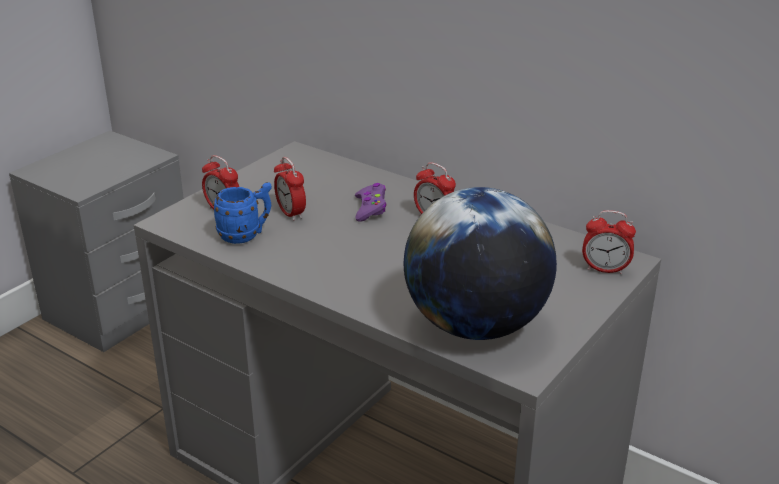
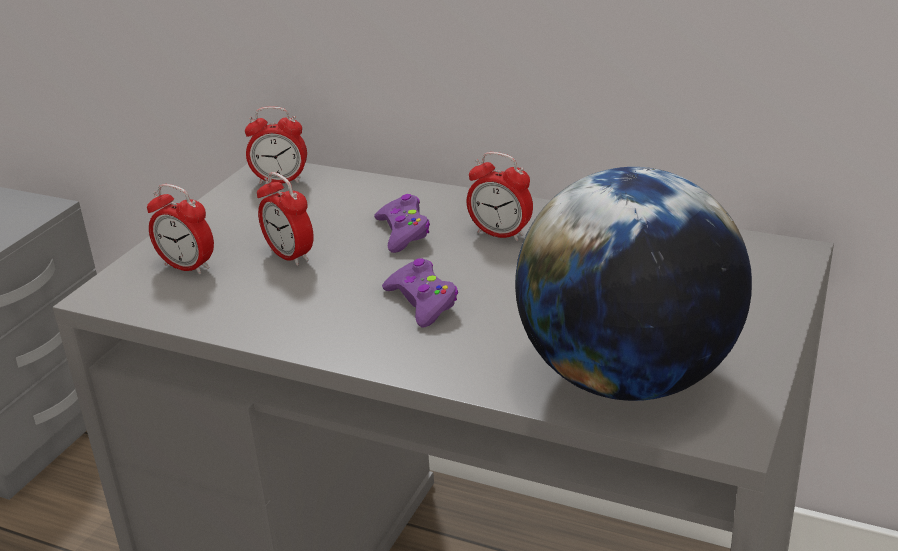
camera: 10 degrees left, 0 degrees up
(246, 235) = (233, 296): blue mug -> none
(364, 256) = (422, 302): none -> purple game controller
(605, 269) = (768, 269): alarm clock -> alarm clock (280, 181)

